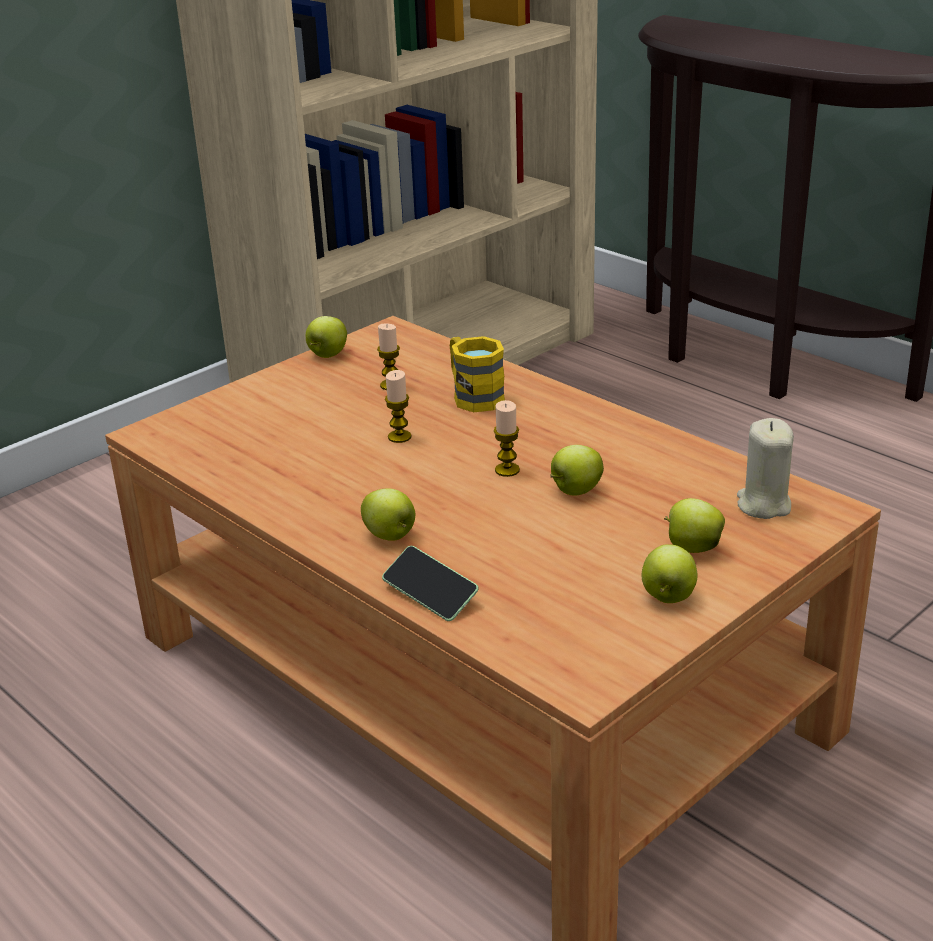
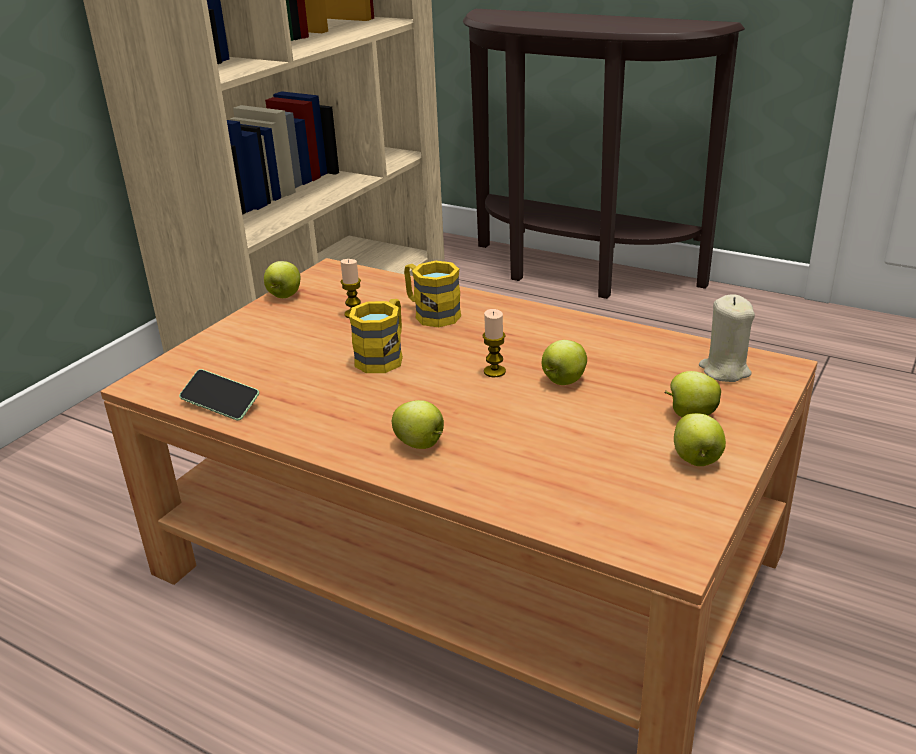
camera: 15 degrees left, 0 degrees up
(399, 437) = (384, 356): candle -> yellow mug
(430, 594) = (486, 493): phone -> phone (221, 404)

